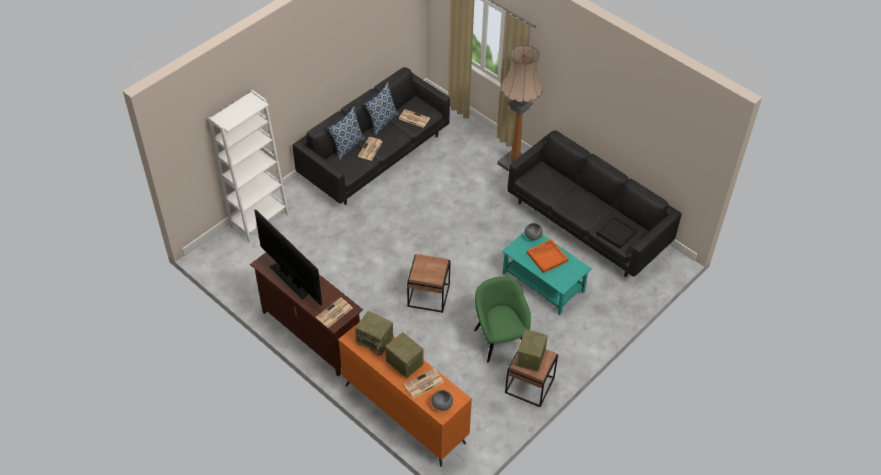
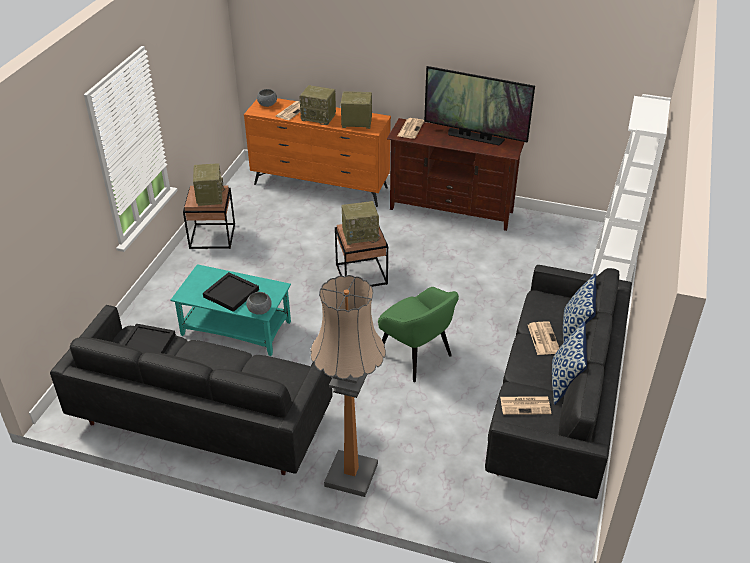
camera: 155 degrees right, 10 degrees down
(430, 267) = (361, 235): none -> radio
(499, 339) = (261, 262): green armchair -> green armchair (415, 356)
(547, 257) = (231, 294): orange tray -> black tray

